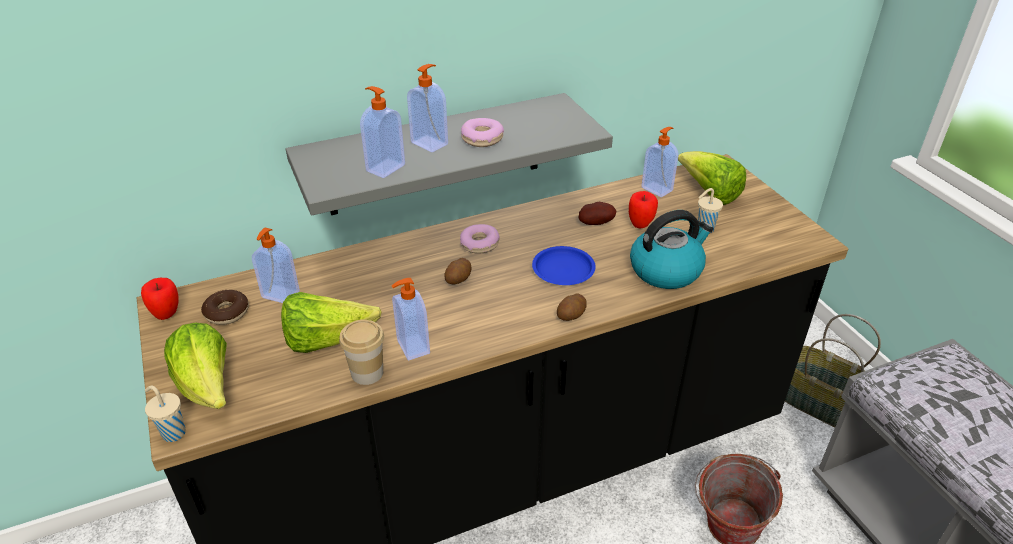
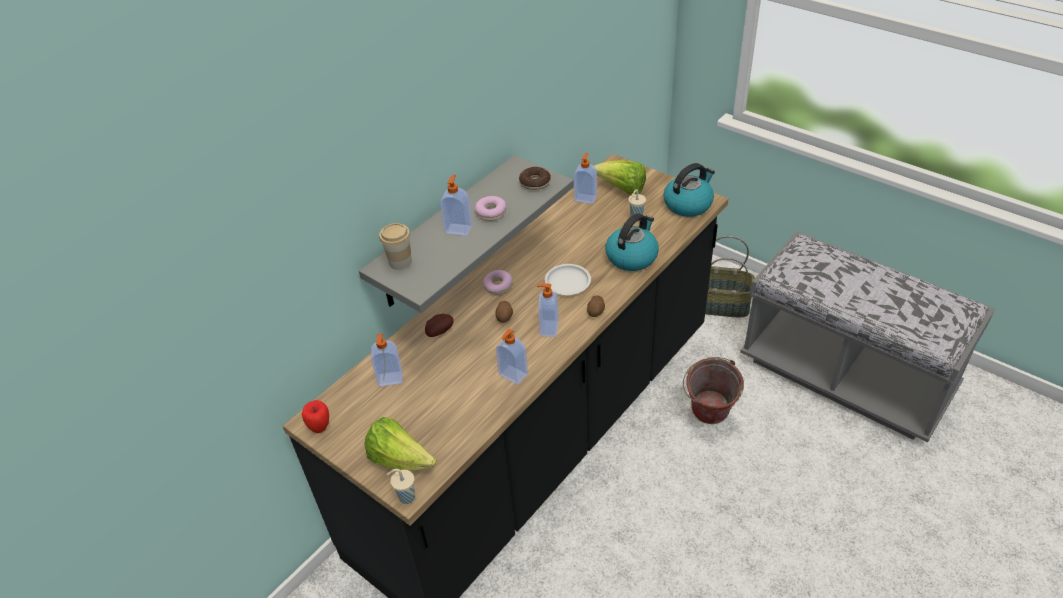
camera: 25 degrees left, 5 degrees up
(227, 313) = (363, 407): donut -> donut (535, 183)
(327, 340) = (452, 395): lettuce -> none
(367, 373) = (498, 404): cup -> cup (400, 262)
(384, 168) = (445, 259): soap dispenser -> soap dispenser (548, 328)
(563, 270) = (568, 282): blue plate -> white plate
(596, 223) = (564, 240): potato -> potato (439, 331)
(640, 224) = (593, 230): apple -> none
(786, 237) = (688, 204): none -> kettle

